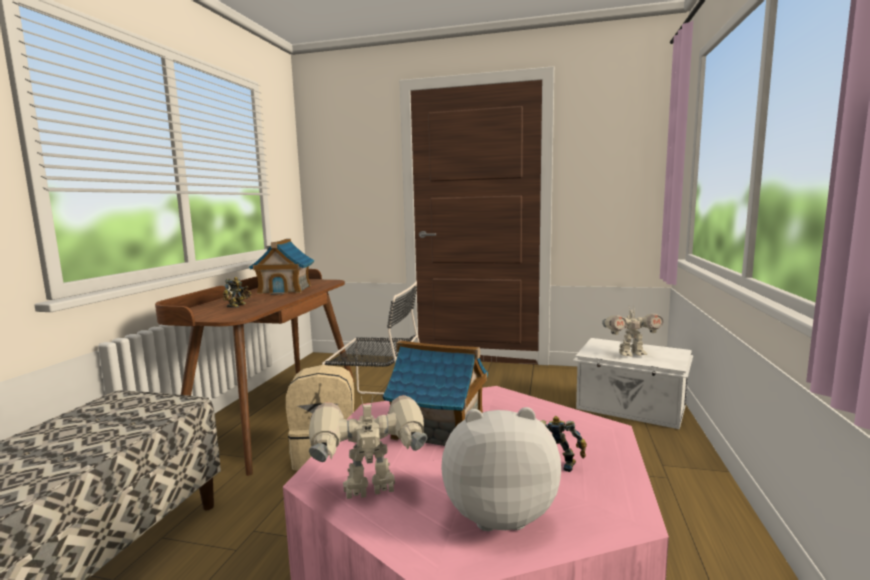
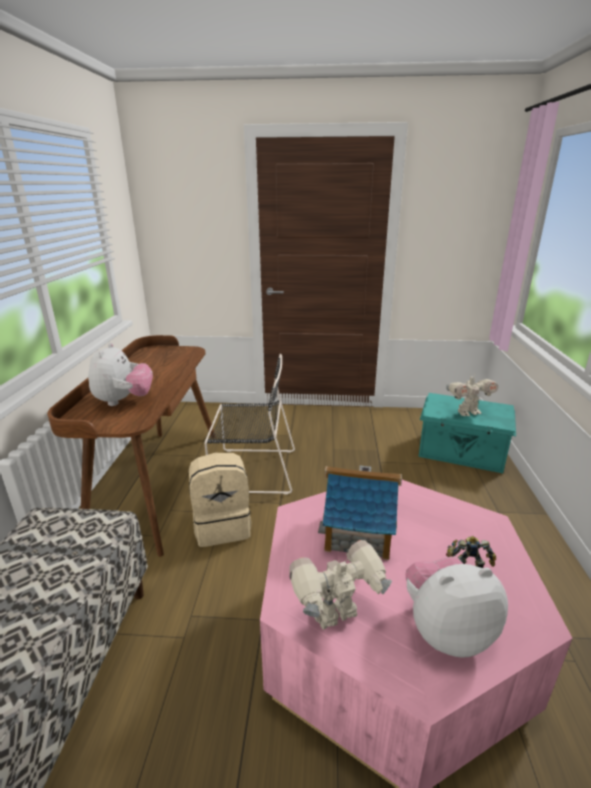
camera: 10 degrees left, 15 degrees up
(238, 305) = (124, 401): toy robot -> plush toy
(285, 289) = (153, 367): toy house -> none
(631, 408) = (461, 453): white storage box -> turquoise storage box

